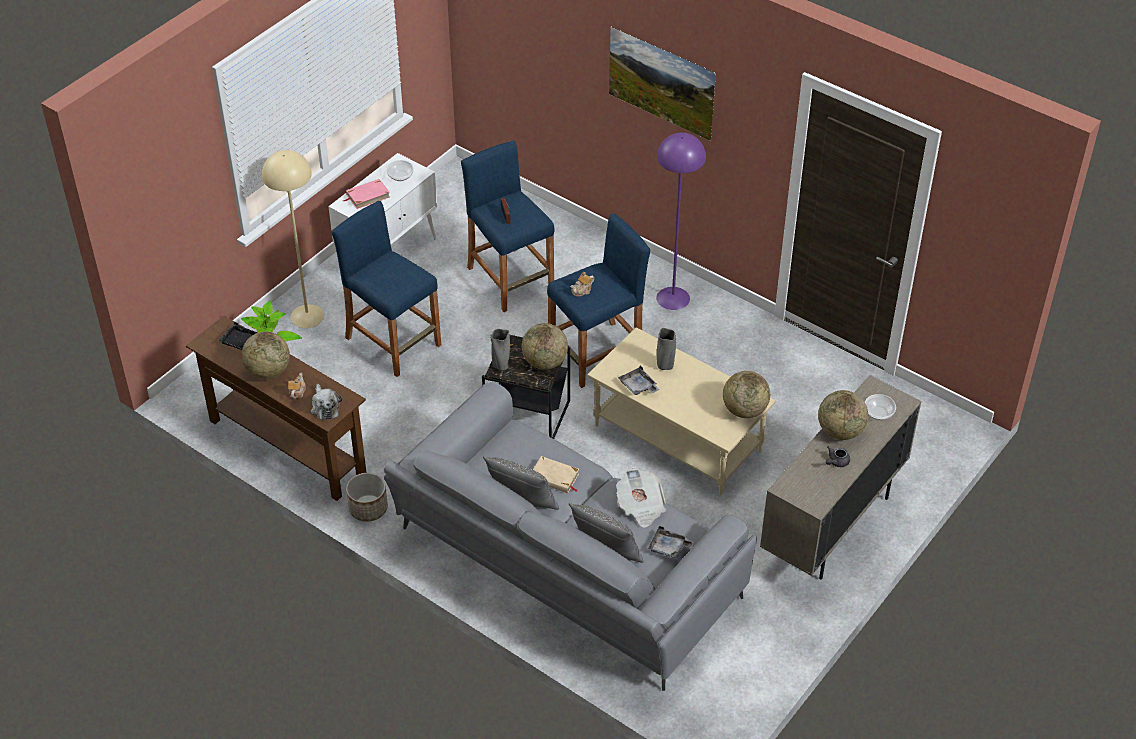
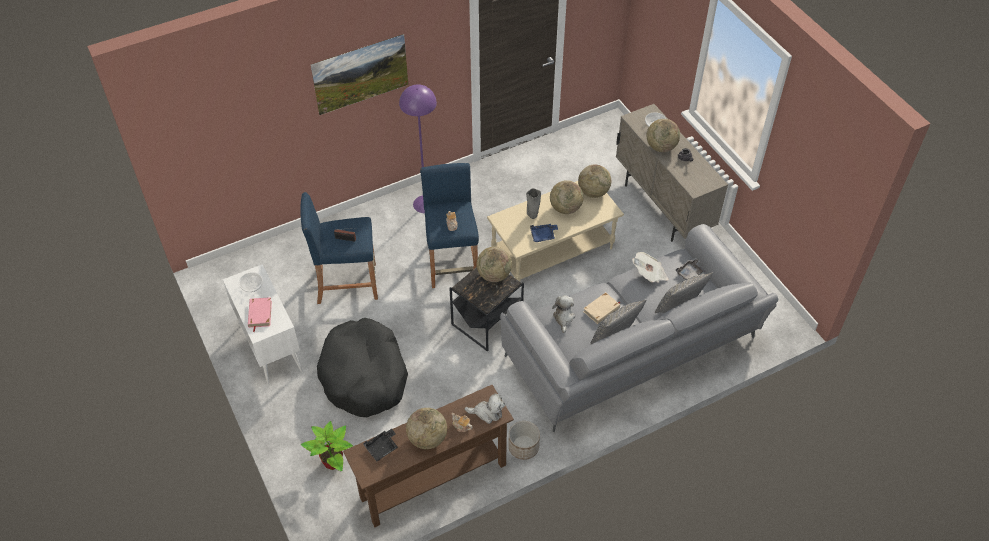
camera: 65 degrees left, 5 degrees up
(307, 316) = (300, 422): beige floor lamp -> none
(393, 341) = (364, 376): blue stool -> black dog bed
(501, 366) = (484, 301): grey vase -> none
(522, 447) = (563, 318): none -> plush toy
(638, 386) = (543, 235): grey tray -> blue tray
(698, 392) = (565, 208): none -> globe

